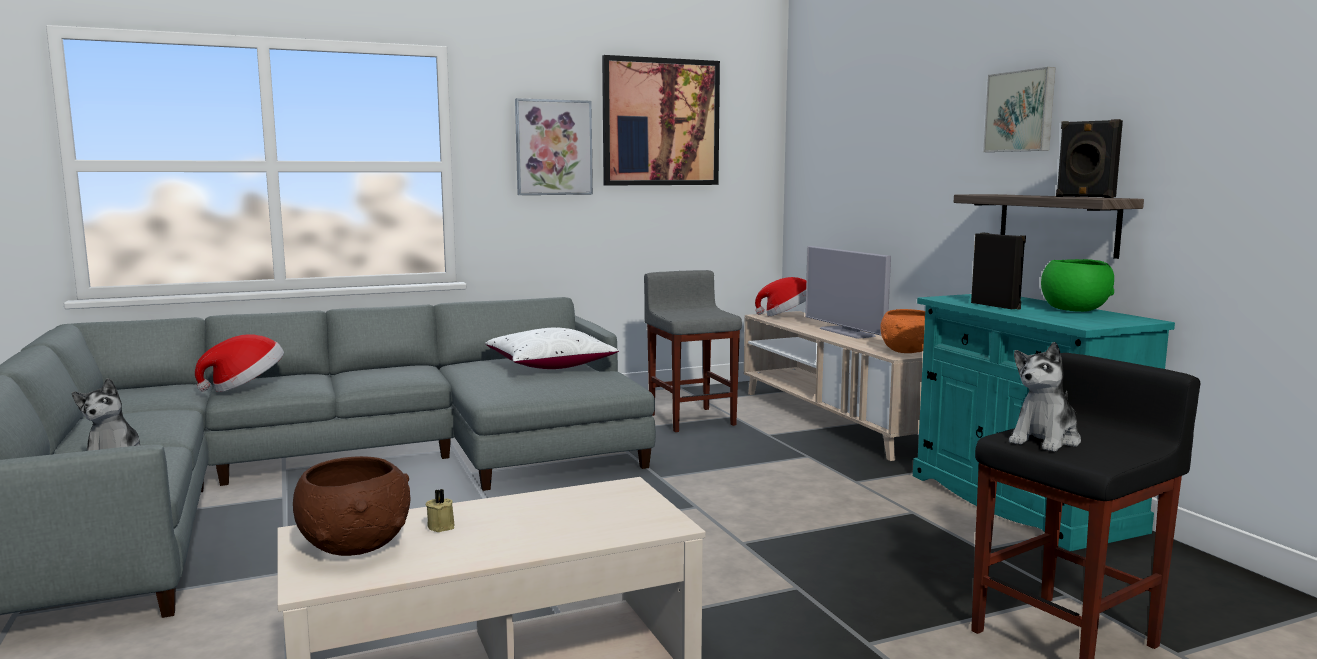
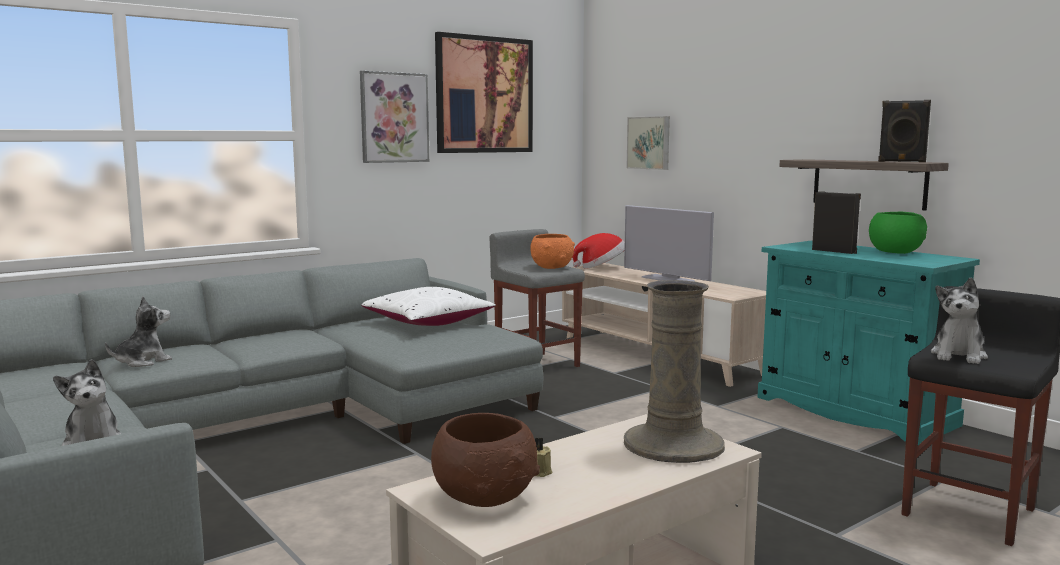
camera: 15 degrees left, 0 degrees up
(246, 387) = (143, 362): hat -> plush toy
(618, 513) = (674, 445): none -> beige vase
(907, 351) = (736, 293): orange bowl -> orange bowl (552, 267)
(1021, 111) = (832, 91): picture -> picture (649, 143)

